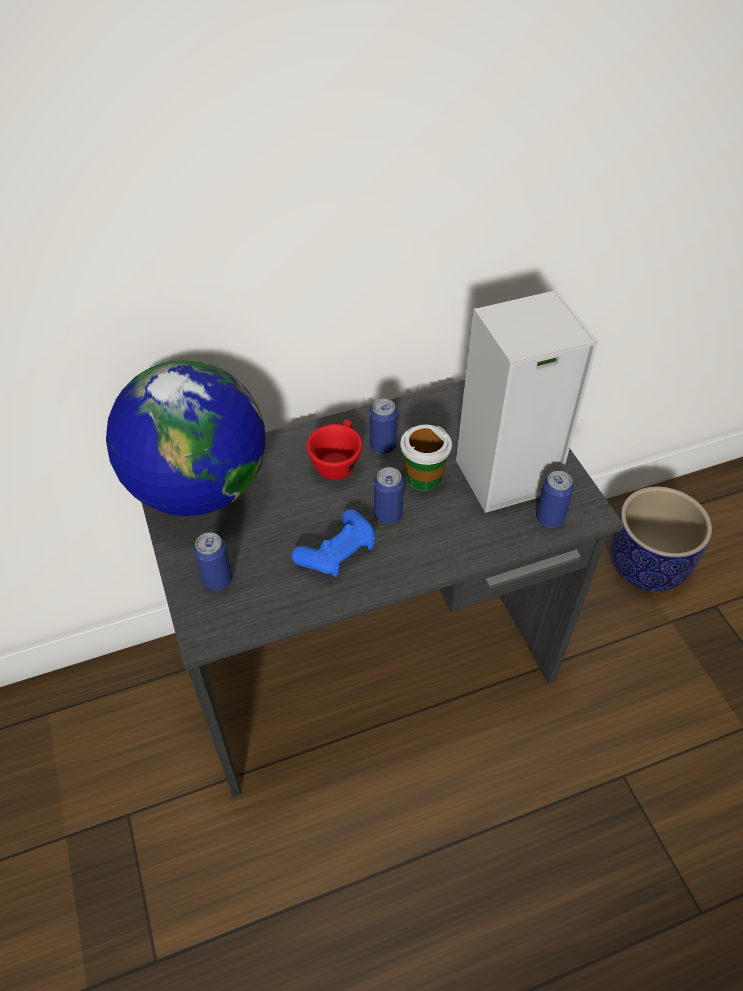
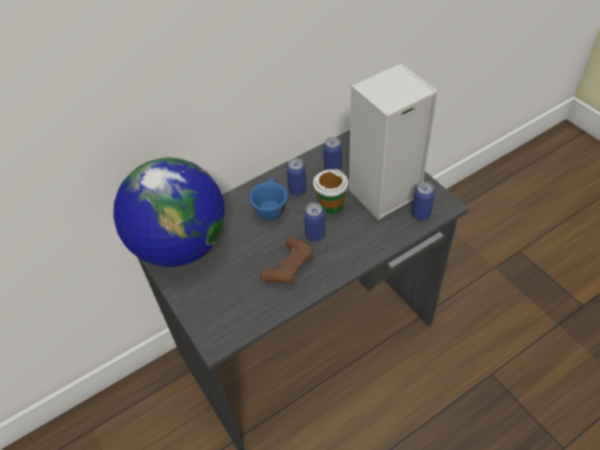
camera: 10 degrees left, 0 degrees up
(217, 580) = (213, 304): can -> can (332, 169)
(337, 461) = (270, 207): red cup -> blue cup
(337, 552) = (289, 267): blue game controller -> brown game controller
(647, 566) = (470, 235): planter -> none

